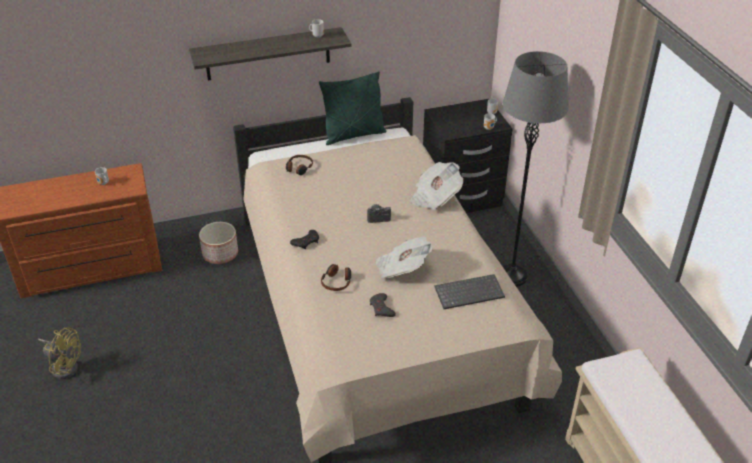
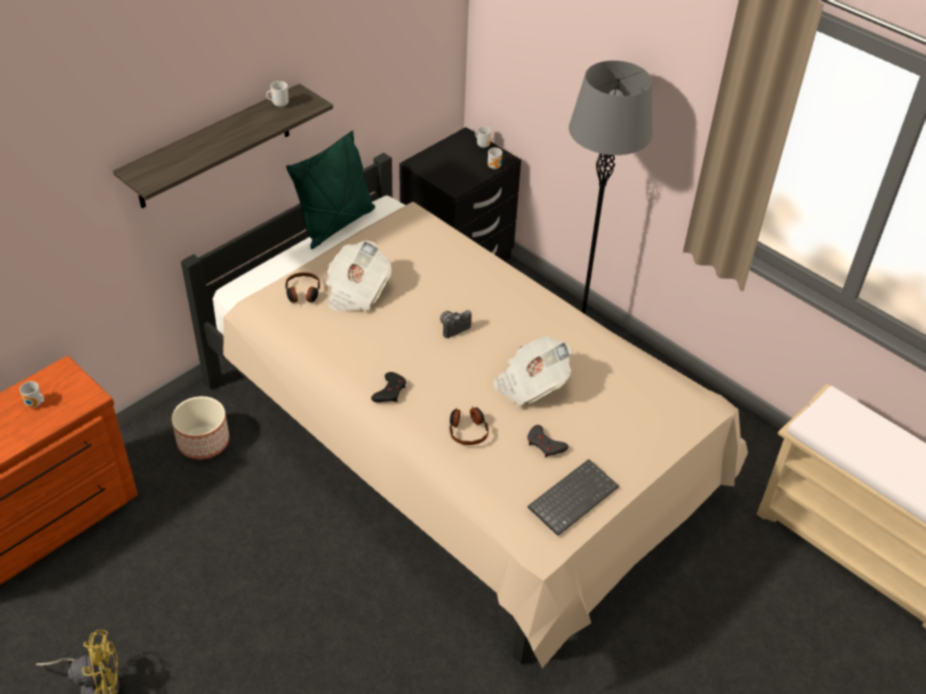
camera: 30 degrees left, 5 degrees up
(435, 197) = (499, 278): newspaper -> newspaper (356, 292)
(469, 292) = (626, 386): keyboard -> keyboard (572, 496)

